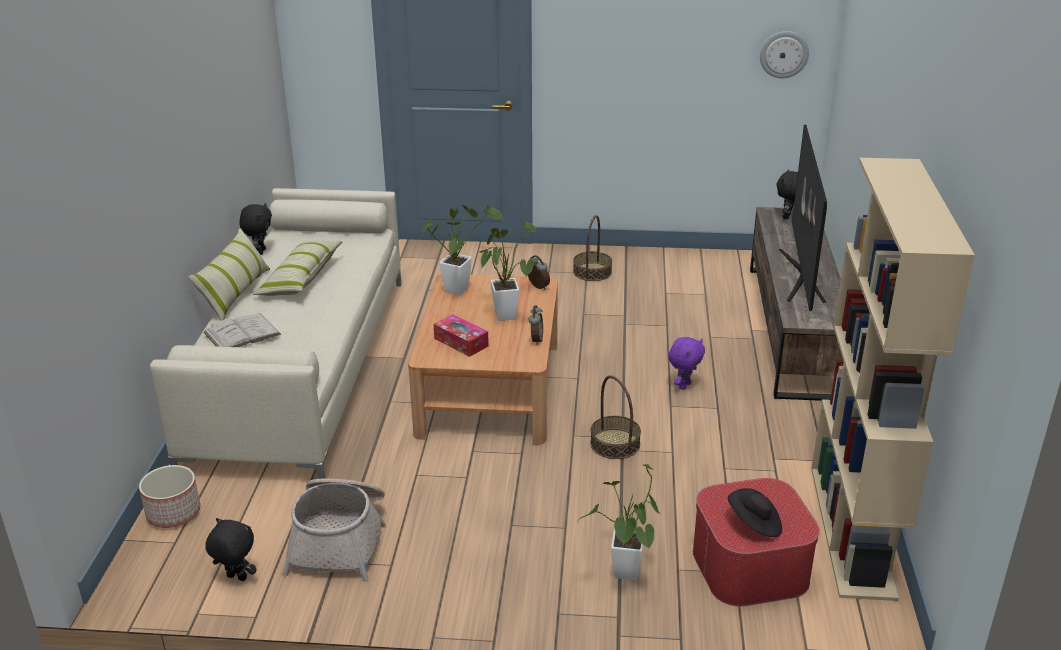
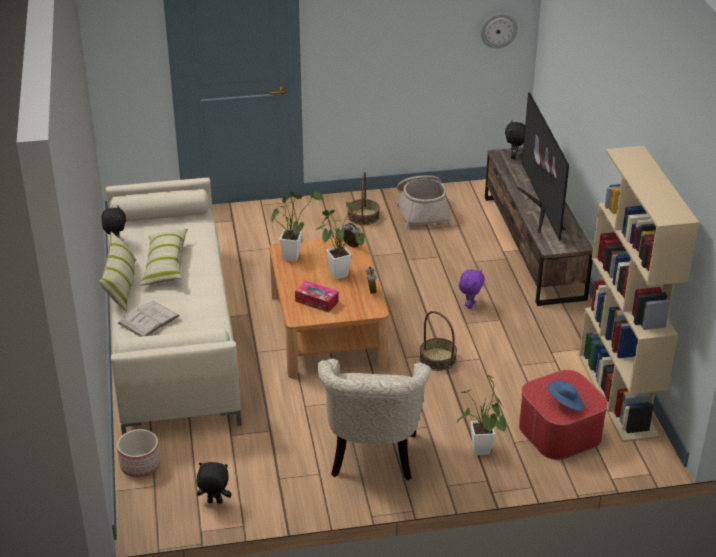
camera: 15 degrees left, 5 degrees up
(340, 539) = (274, 462): basket -> basket (422, 211)
(471, 557) = (372, 458): none -> beige armchair
(754, 524) = (565, 404): black hat -> blue hat

